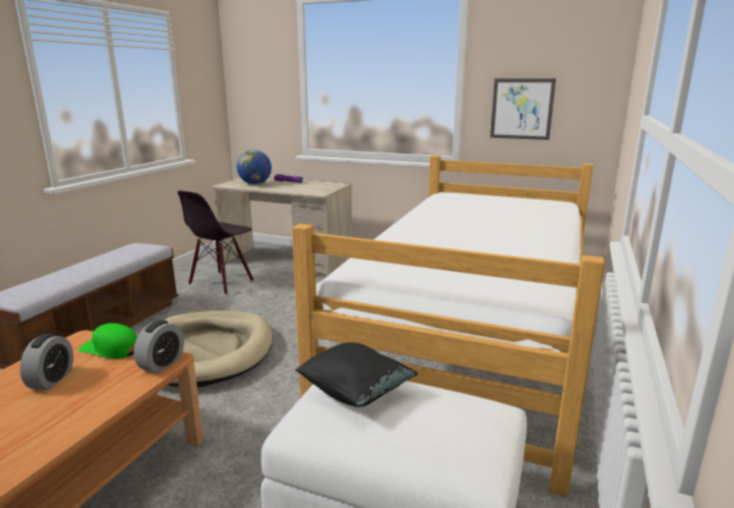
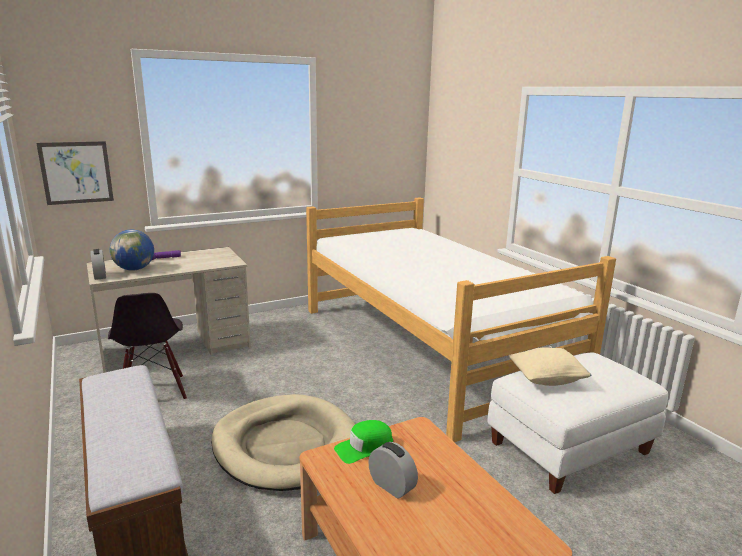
camera: 50 degrees left, 0 degrees up
(162, 364) = (423, 431): alarm clock -> alarm clock (100, 276)
(355, 392) = (547, 379): black pillow -> beige pillow
(522, 109) = (362, 160): picture -> picture (76, 172)

